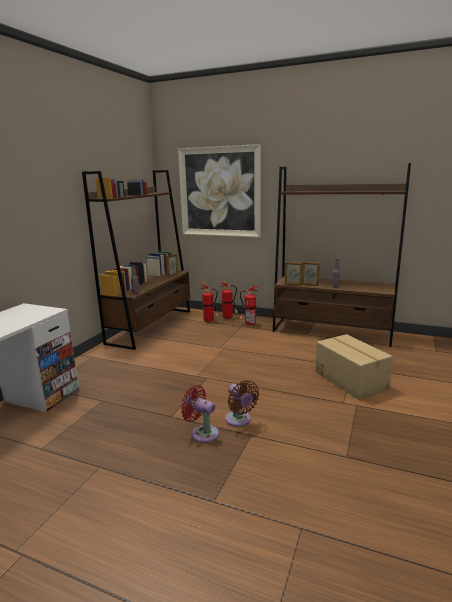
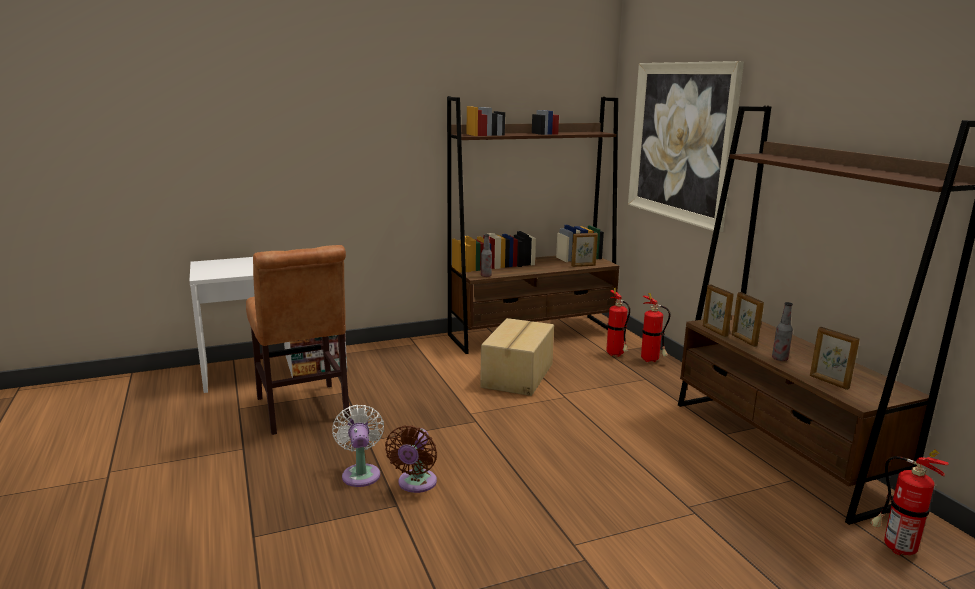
camera: 45 degrees right, 0 degrees up
(96, 424) = (303, 411): none -> brown chair
(202, 433) = (361, 473): red fan -> white fan
(249, 324) = (663, 380): fire extinguisher -> fire extinguisher (895, 548)
(351, 380) = (652, 526): cardboard box -> cardboard box (519, 375)
(365, 289) = (828, 382): none -> picture frame

